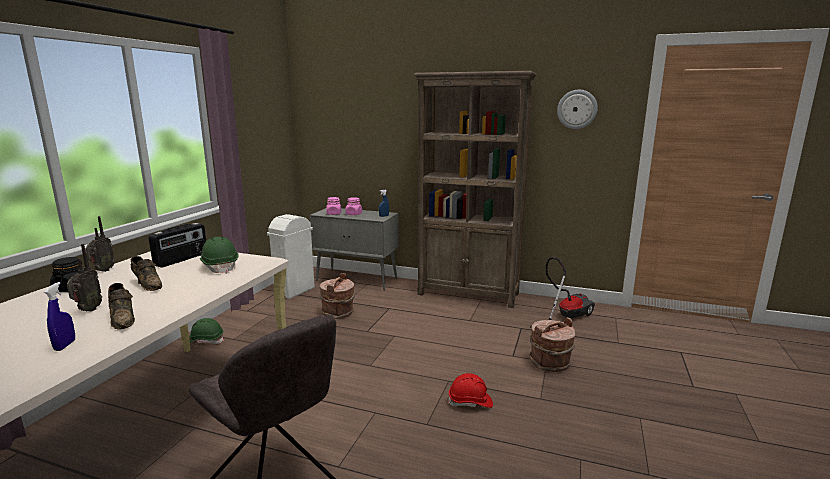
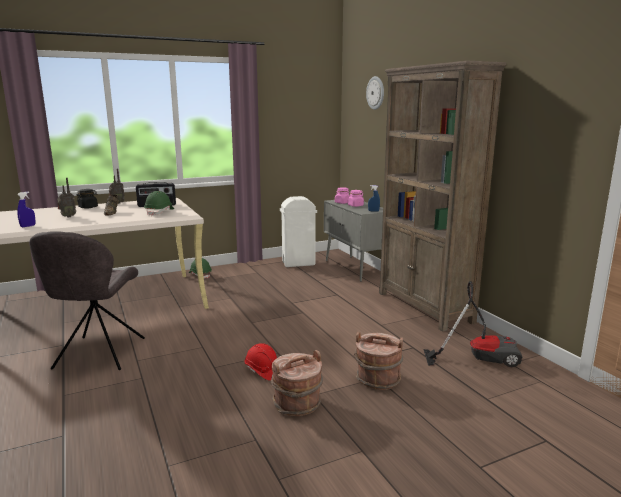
camera: 45 degrees right, 0 degrees up
(123, 319) = (66, 223): brown shoe -> none
(338, 313) = (297, 285): brown bucket -> brown bucket (297, 404)
(577, 109) = (544, 106): wall clock -> wall clock (375, 93)

